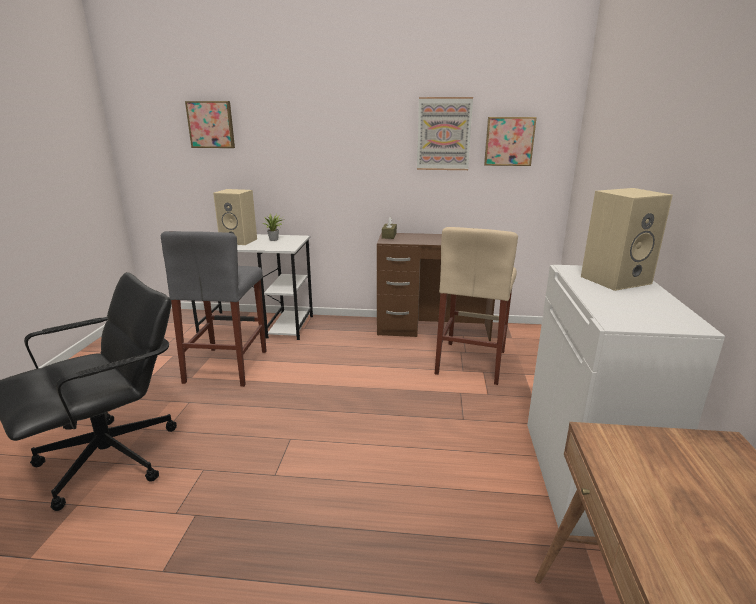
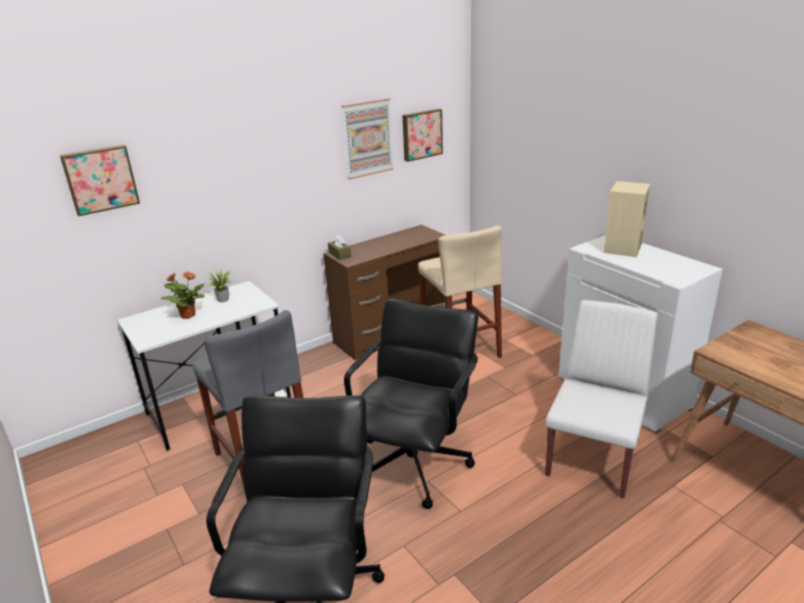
camera: 40 degrees left, 5 degrees up
(239, 241) = (187, 315): beige speaker -> potted plant
(300, 422) = (414, 464): none -> black office chair
(454, 513) = (593, 456): none -> white chair

